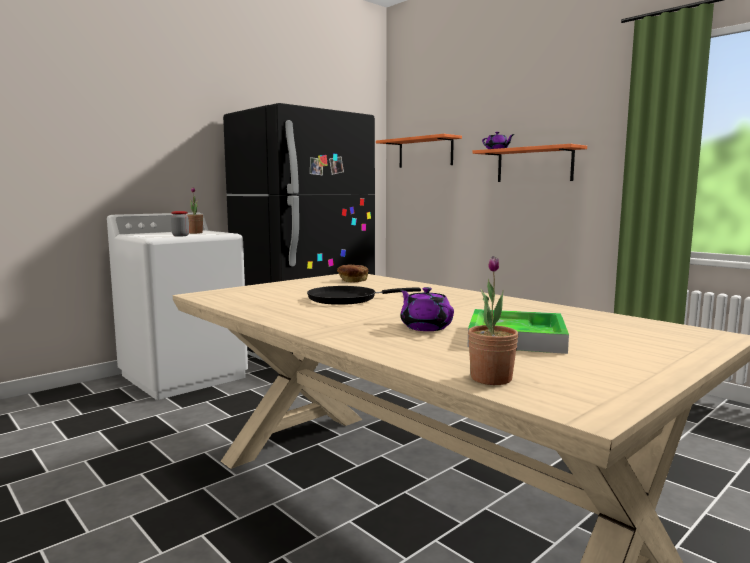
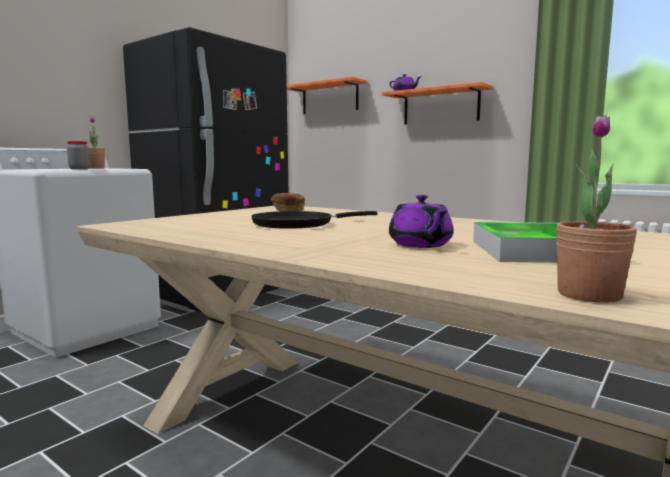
camera: 10 degrees left, 0 degrees up
(425, 327) = (420, 245): purple teapot -> purple teapot turned 150 degrees counterclockwise

